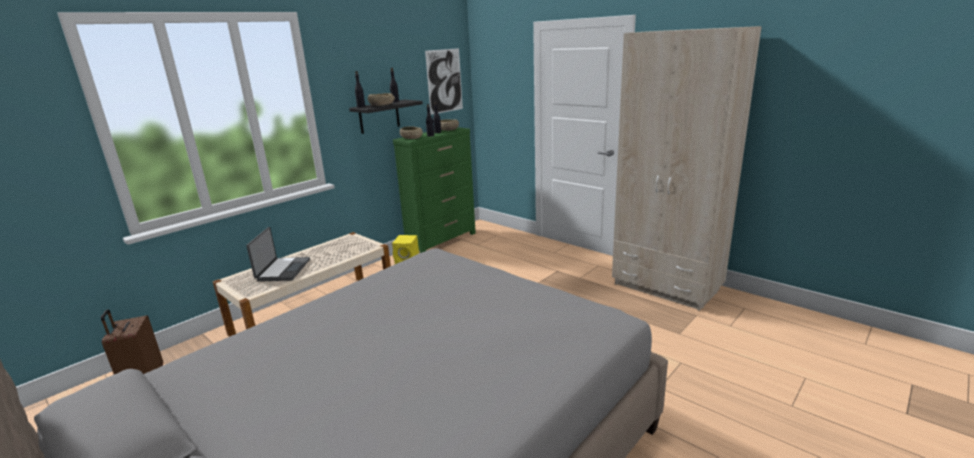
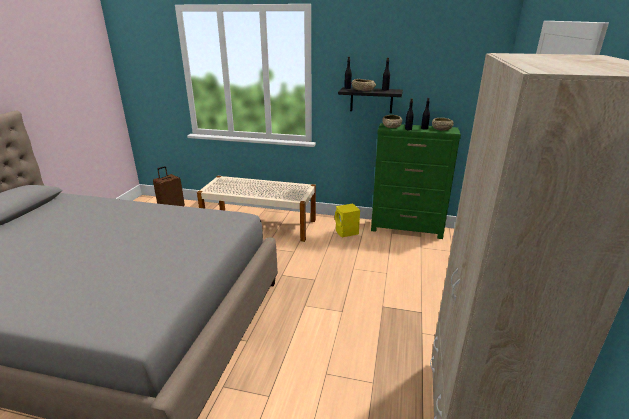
camera: 60 degrees right, 5 degrees up
(282, 270) = (241, 186): laptop -> none
(444, 81) = (461, 78): picture -> none

